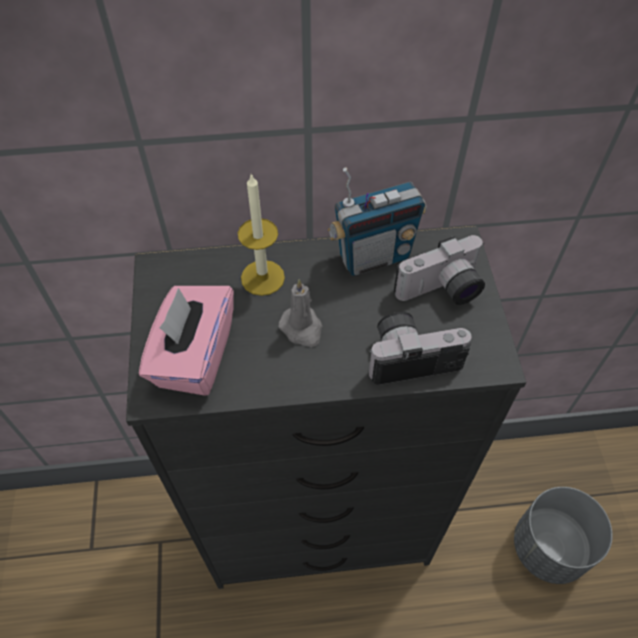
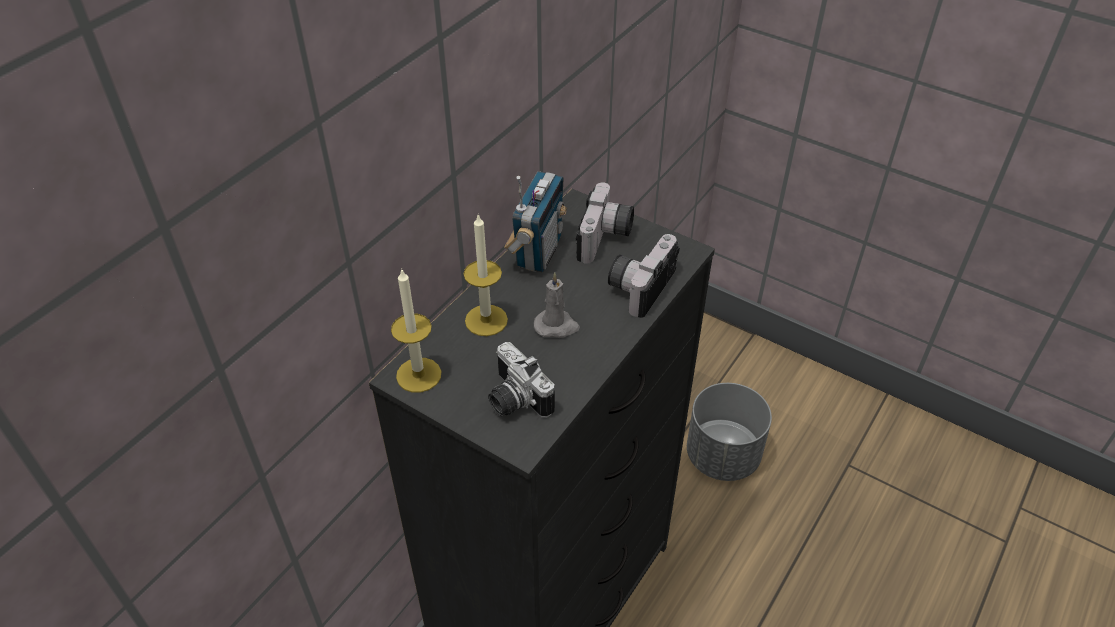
camera: 50 degrees left, 10 degrees down
(167, 277) = (418, 375): none -> candle
(194, 356) = (514, 400): pink tissue box -> camera

